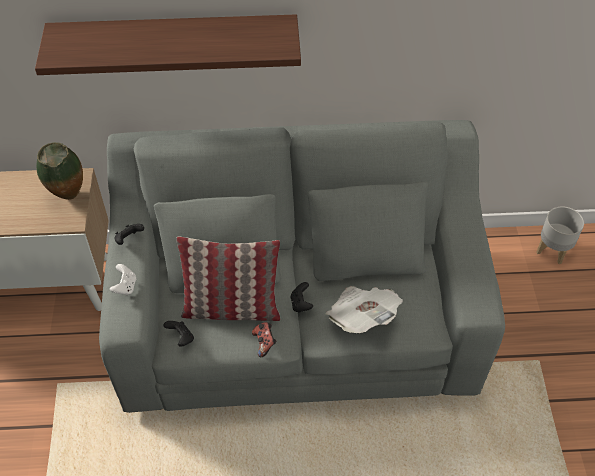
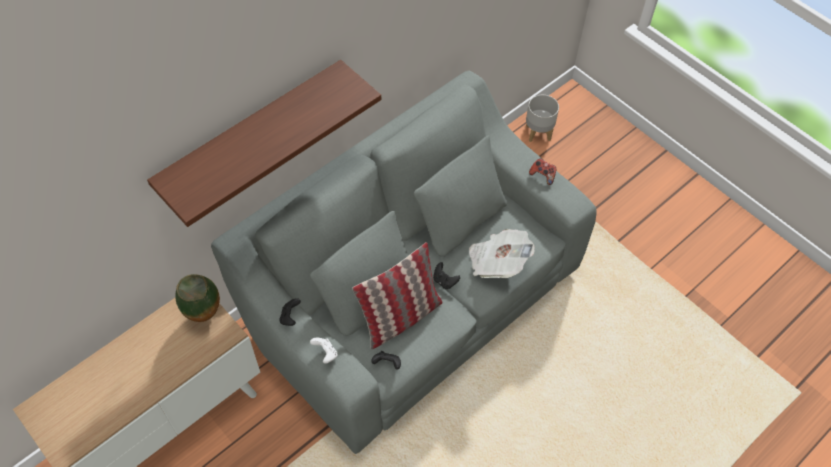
camera: 40 degrees left, 5 degrees up
(264, 343) = (447, 326): game controller -> game controller (542, 175)

